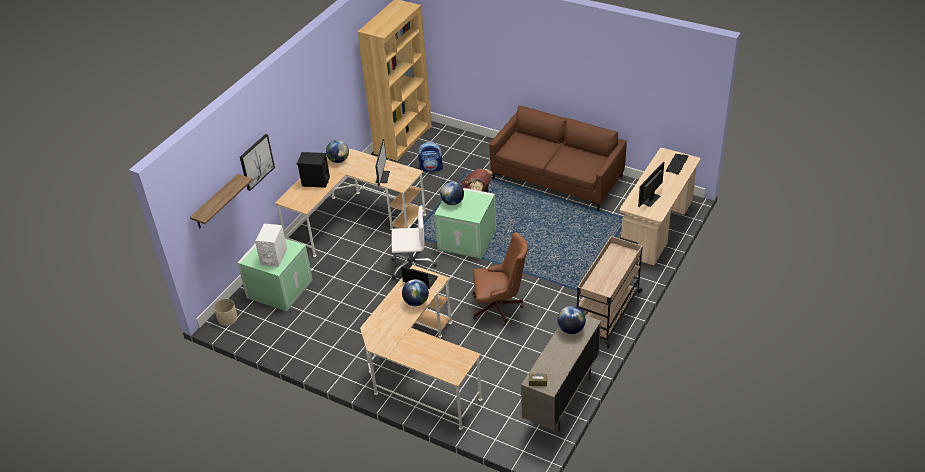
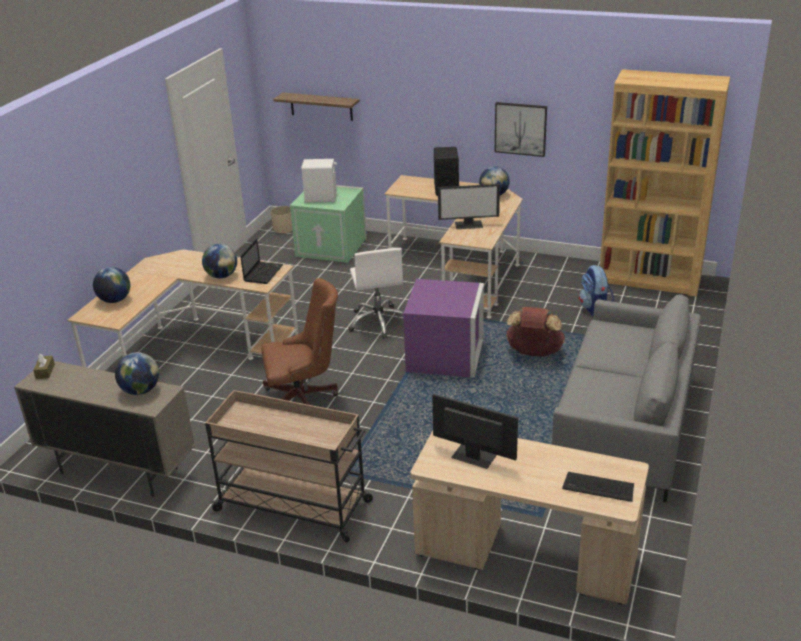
camera: 80 degrees right, 10 degrees down
(256, 162) = (390, 108): picture -> picture (520, 128)
(452, 202) = (445, 288): globe -> globe (115, 300)
(468, 238) = (446, 357): green storage box -> purple storage box
(500, 307) = (304, 399): brown office chair -> brown office chair turned 90 degrees counterclockwise
(557, 178) = (624, 425): brown sofa -> grey sofa

